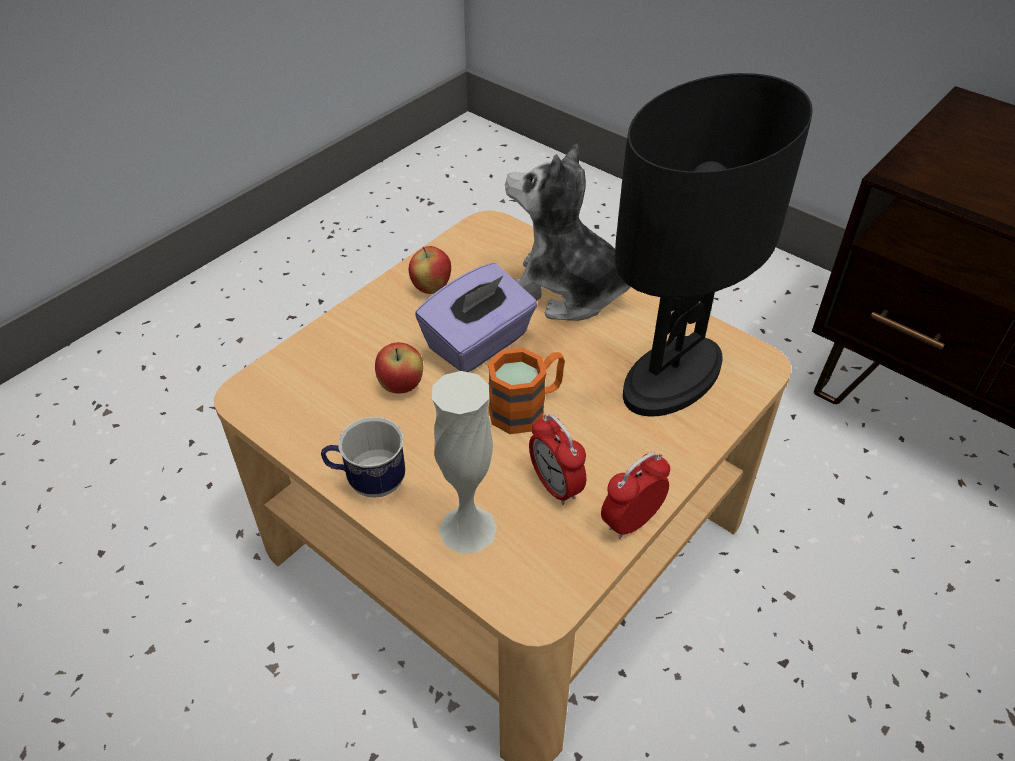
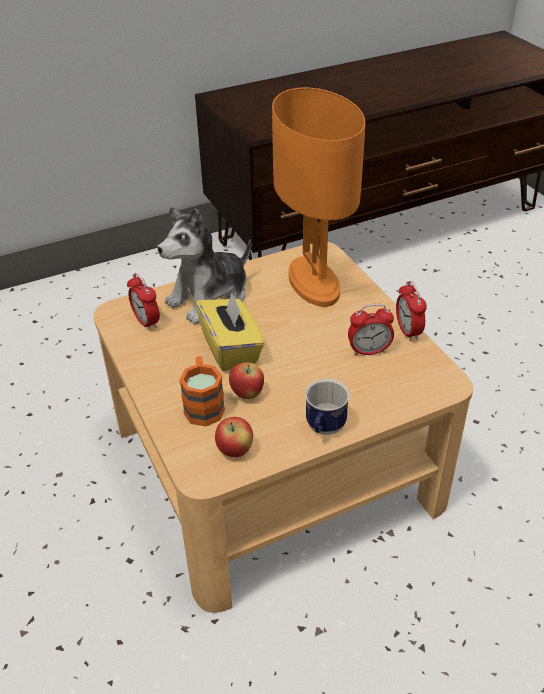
camera: 65 degrees left, 5 degrees down
(431, 288) = (159, 356): apple -> apple (235, 451)
(468, 529) = (383, 395): white vase -> none
(479, 343) = (231, 349): purple tissue box -> yellow tissue box
(486, 256) = (146, 322): none -> alarm clock
(527, 407) = (301, 344): orange mug -> orange mug (203, 404)
(671, 377) = (312, 283): black table lamp -> orange table lamp

